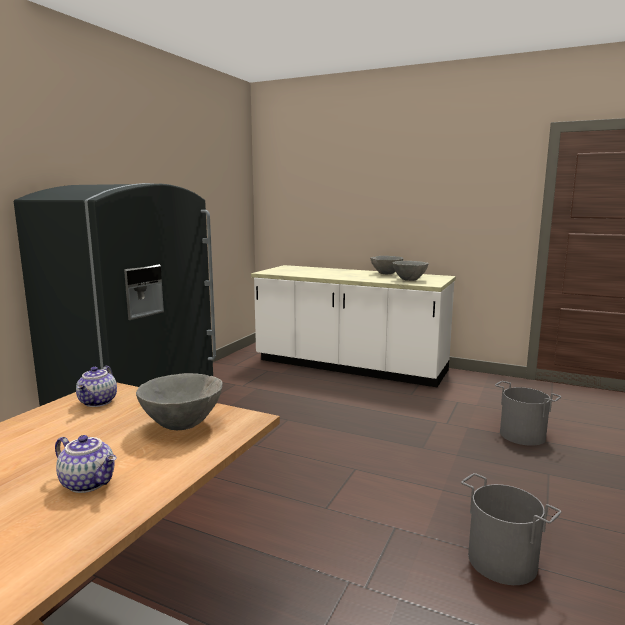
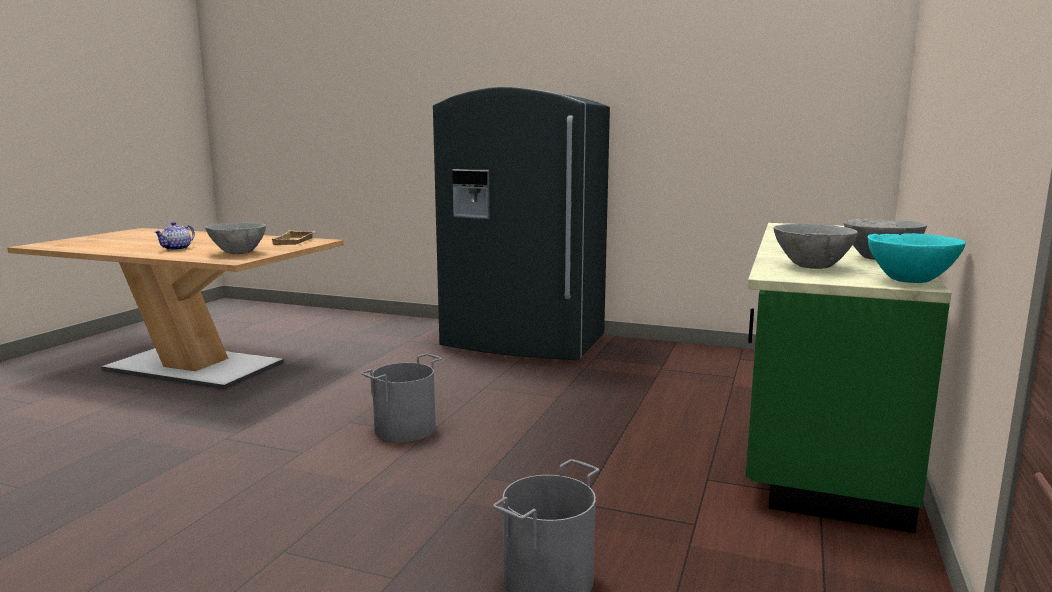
camera: 85 degrees right, 0 degrees up
(98, 402) = (295, 242): teapot -> beige tray
(349, 366) = (816, 429): white counter -> green counter
(437, 276) = (910, 281): none -> turquoise bowl
(501, 561) = (215, 503): grey bucket -> grey bucket (404, 429)

